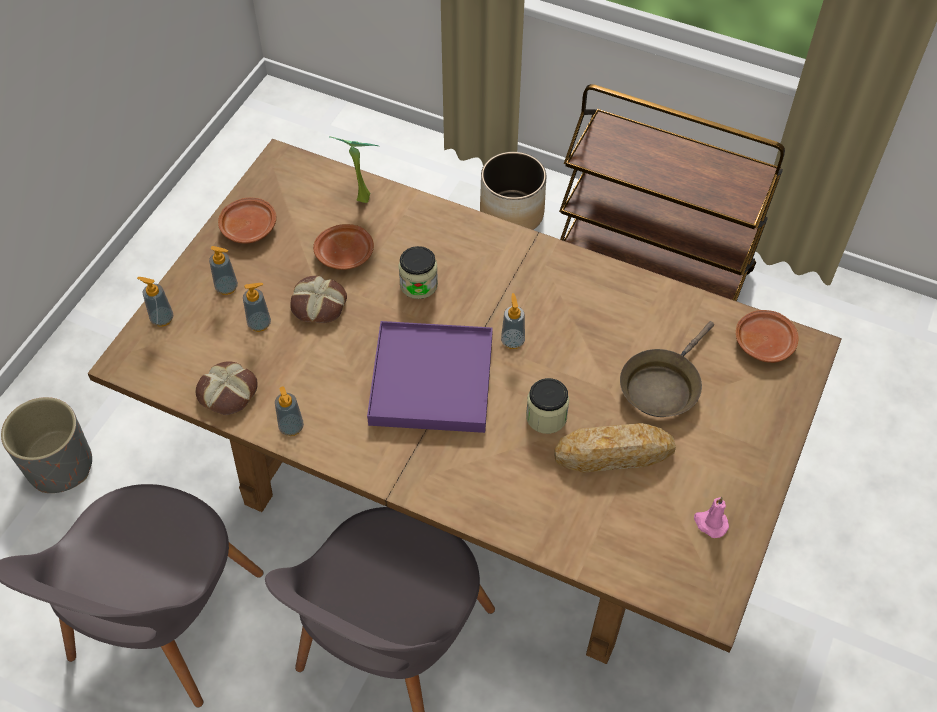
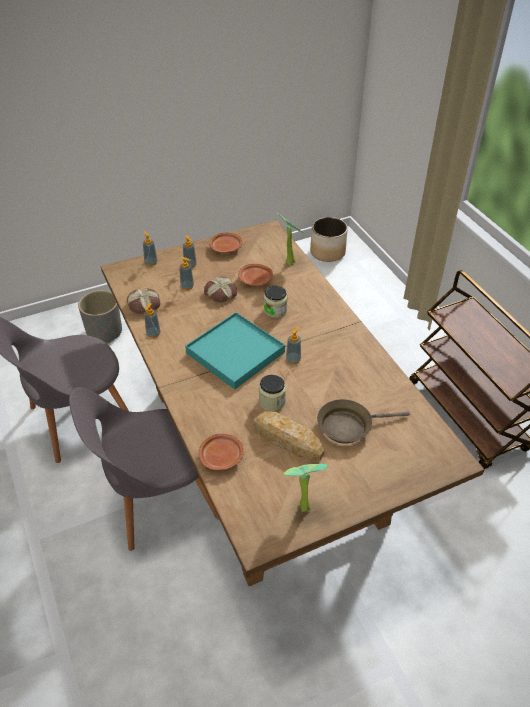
camera: 40 degrees right, 10 degrees down
(432, 380) = (235, 353): purple tray -> turquoise tray
(512, 213) = (413, 346): planter -> planter (328, 252)
(710, 523) = (301, 505): pink candle -> potted plant
(764, 342) = (432, 442): brown plate -> brown plate (221, 456)

